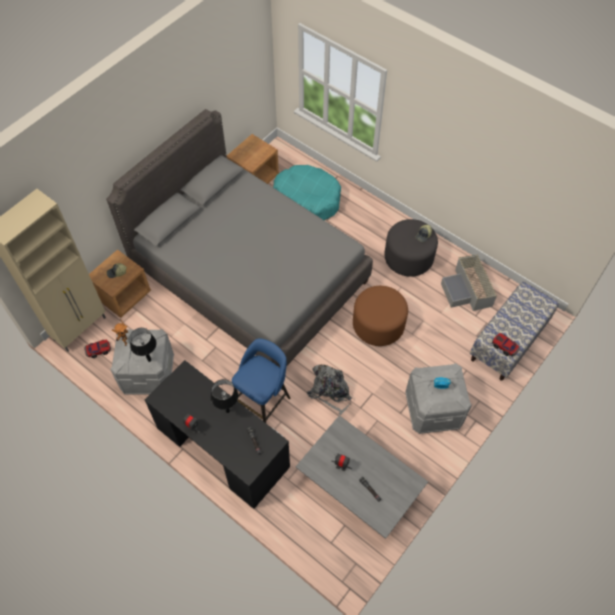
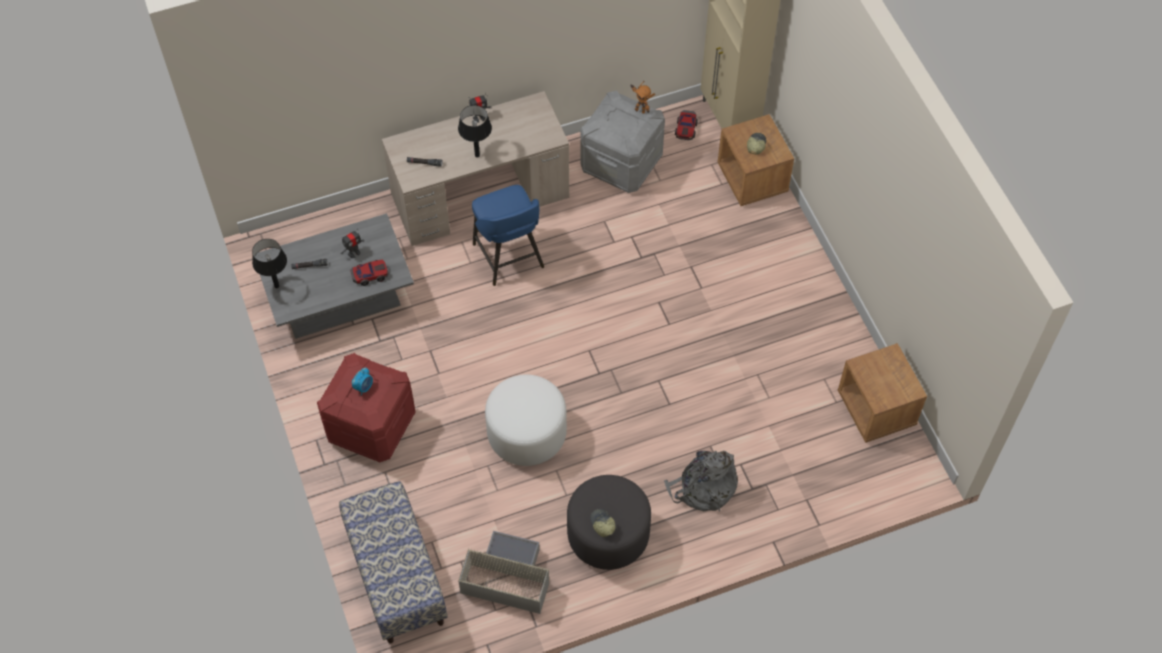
camera: 120 degrees right, 0 degrees up
(149, 360) = (600, 123): black table lamp -> black table lamp (276, 286)
(222, 446) = (480, 195): black desk -> beige desk
(249, 274) = (701, 325): grey bed -> none
(306, 199) = (795, 458): turquoise dog bed -> none
(330, 391) = (472, 330): grey backpack -> grey backpack (703, 488)
(378, 325) = (526, 433): brown ottoman -> white ottoman
(432, 410) = (371, 425): grey storage box -> red storage box
(504, 346) = (367, 507): toy car -> toy car (370, 275)

